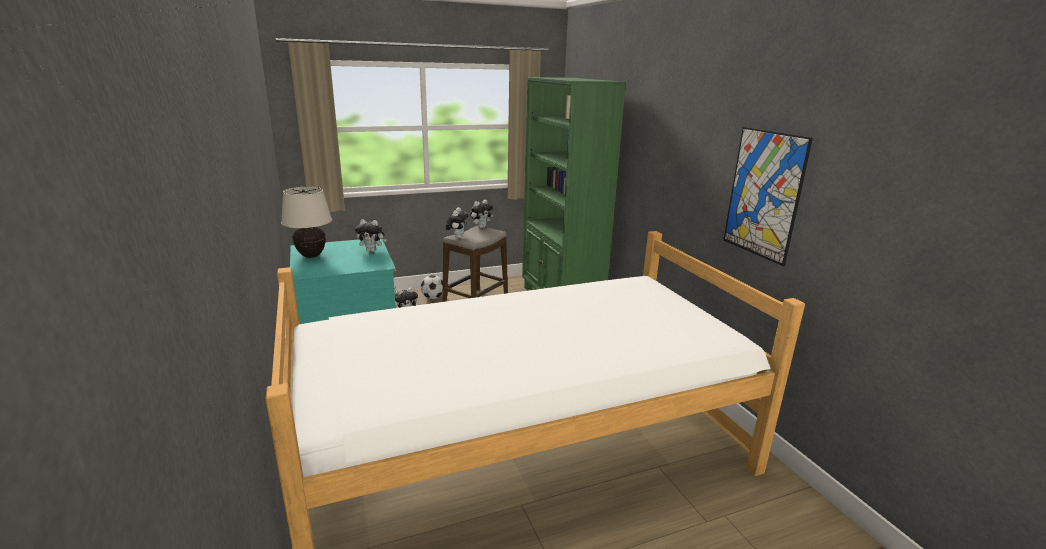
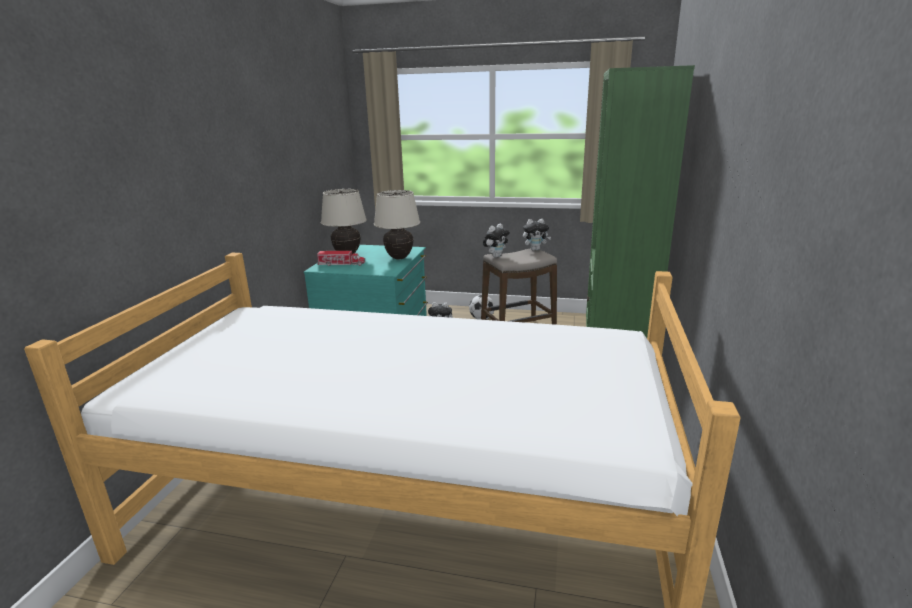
camera: 35 degrees right, 0 degrees up
(321, 266) = (341, 264): none -> toy truck
(372, 251) = (399, 257): plush toy -> beige table lamp
(764, 194) = (773, 223): picture -> none

